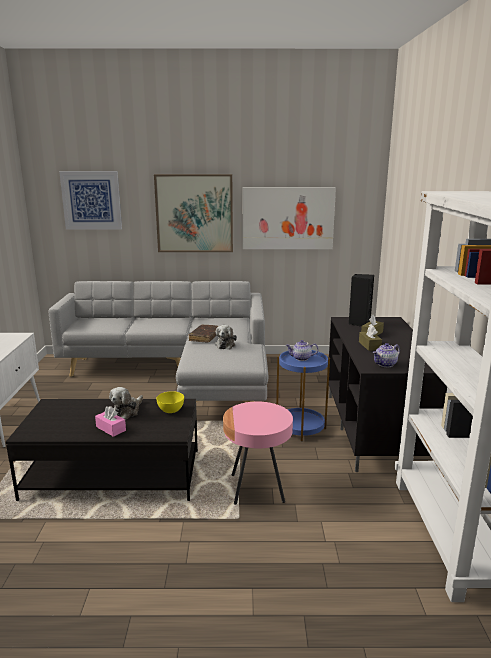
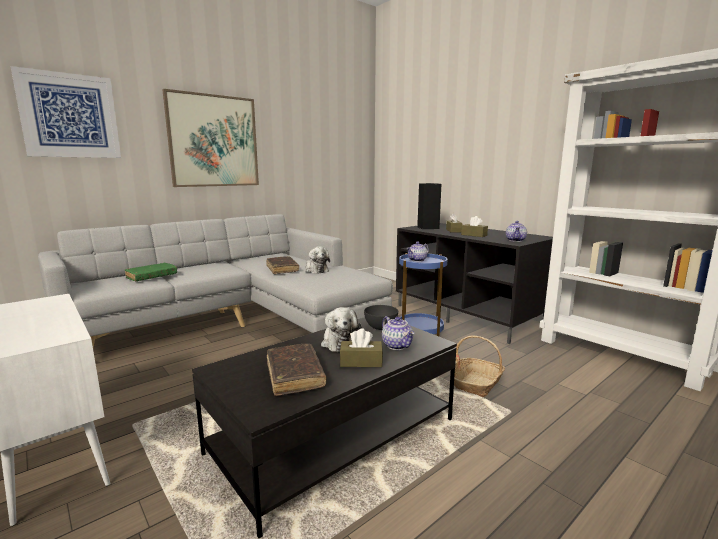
camera: 40 degrees left, 5 degrees down
(69, 422) = (295, 375): none -> brown book
(111, 428) = (361, 362): pink tissue box -> brown tissue box
(120, 323) = (152, 276): none -> green book
(150, 427) = (398, 345): none -> teapot
(170, 410) = (380, 327): yellow bowl -> grey bowl
(257, 488) = (477, 383): pink side table -> basket
(288, 218) = (305, 150): picture -> none

